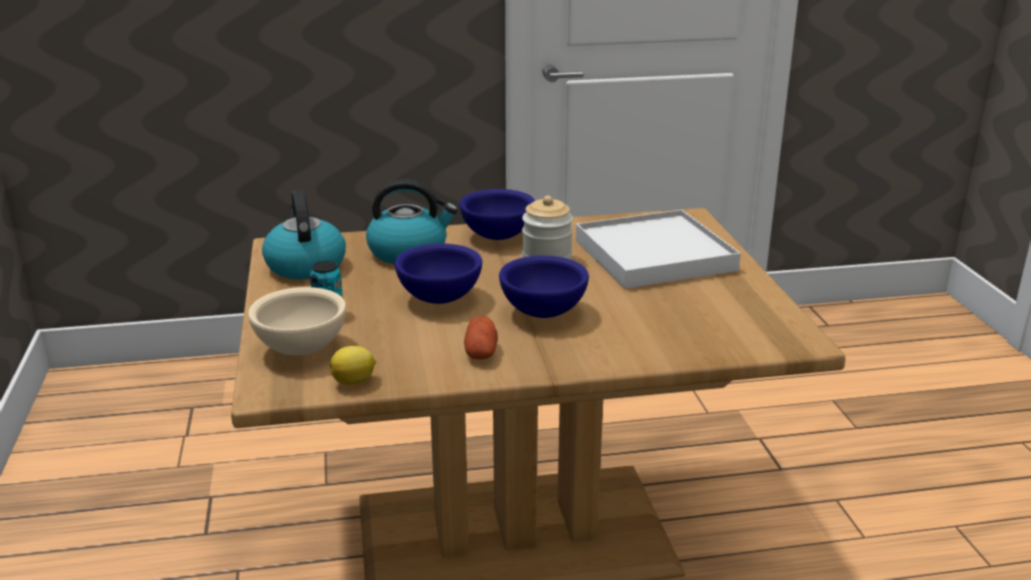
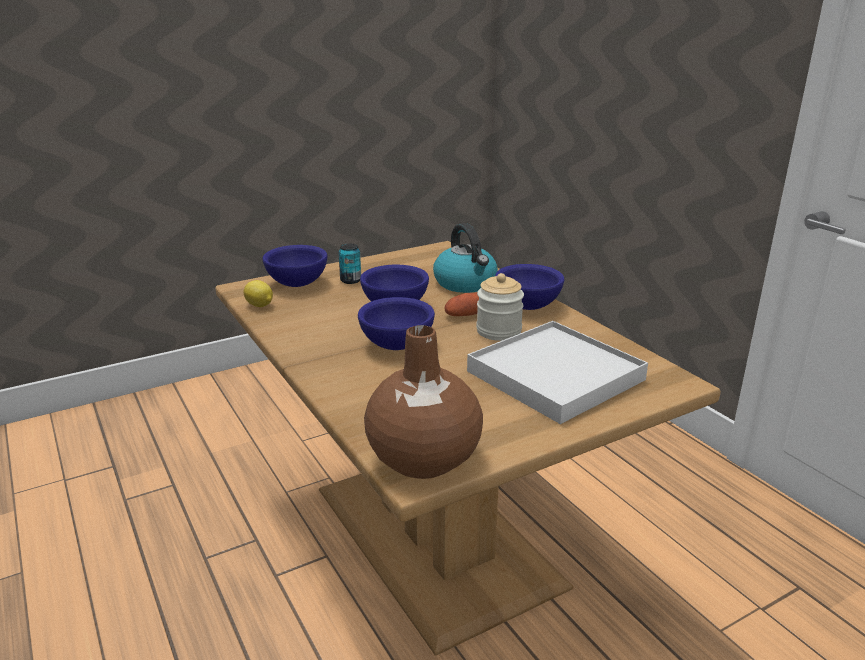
camera: 70 degrees right, 0 degrees up
(300, 348) = (296, 283): beige bowl -> blue bowl
(305, 265) = (416, 260): kettle -> none
(481, 352) = (317, 334): potato -> potato (464, 315)
(776, 334) = (422, 459): none -> brown vase

